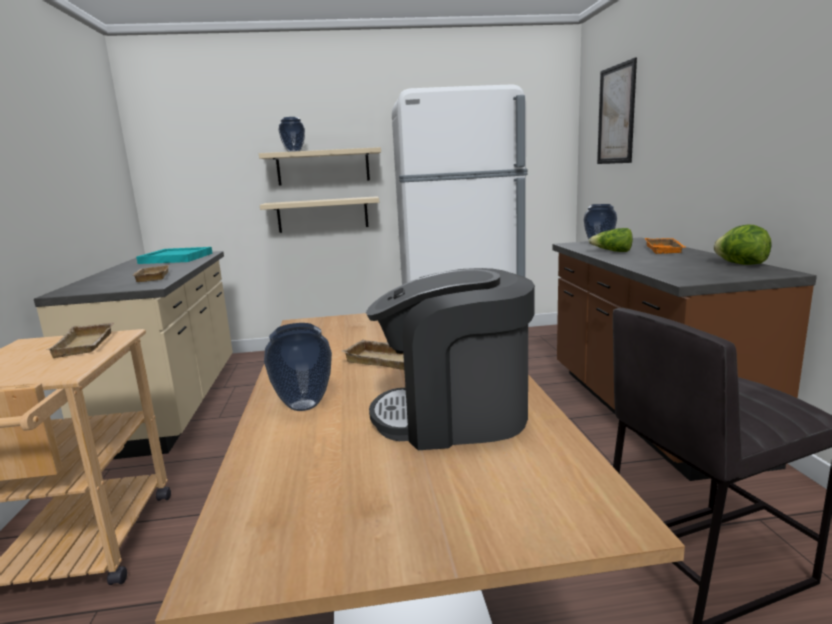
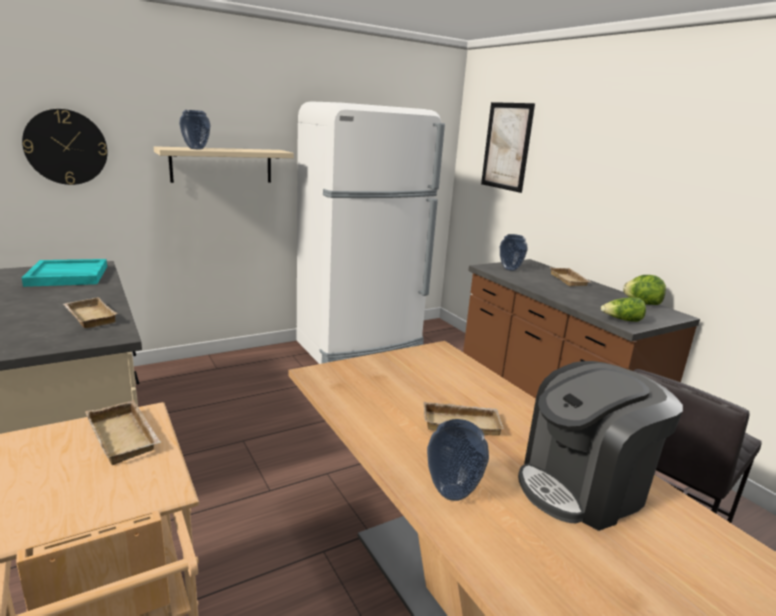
camera: 25 degrees left, 5 degrees up
(196, 160) = (66, 147): none -> wall clock
(322, 214) = (218, 216): beige shelf -> none
(612, 251) = (533, 281): lettuce -> lettuce (622, 320)
(665, 250) = (570, 280): orange tray -> beige tray

